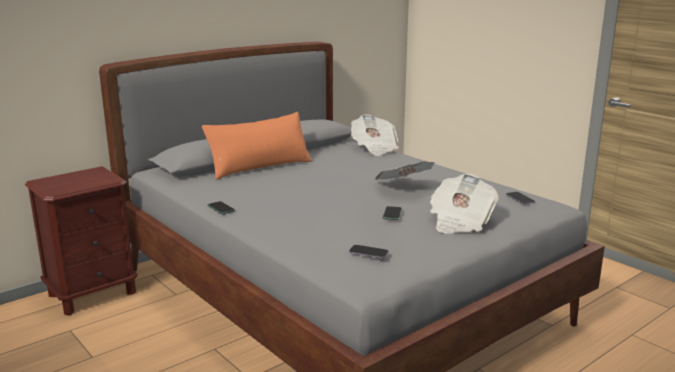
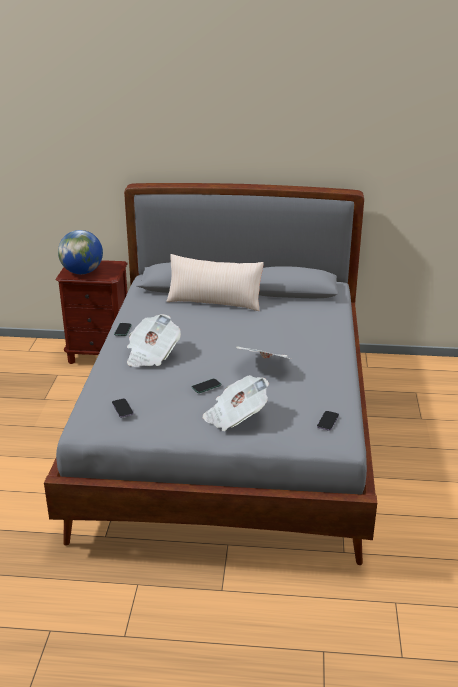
camera: 45 degrees right, 10 degrees up
(70, 185) = (82, 272): none -> globe
(259, 167) = (214, 301): orange pillow -> beige pillow
(374, 148) = (334, 317): newspaper -> newspaper (151, 355)

